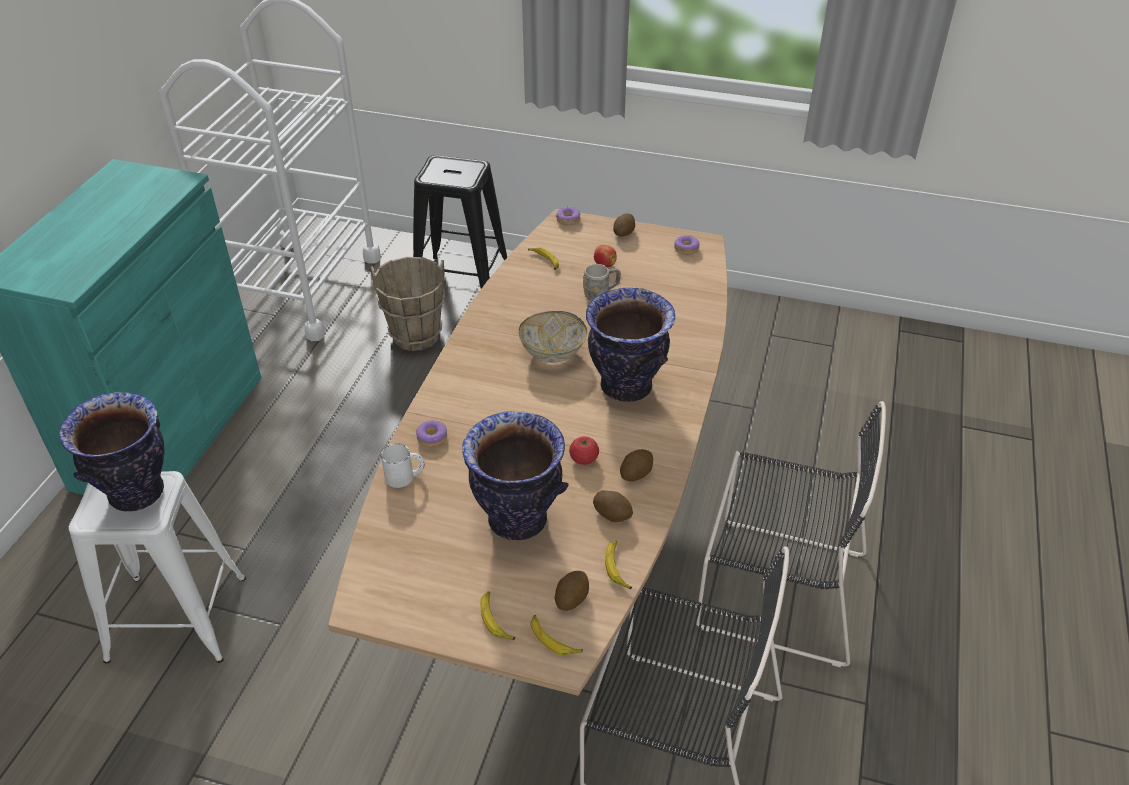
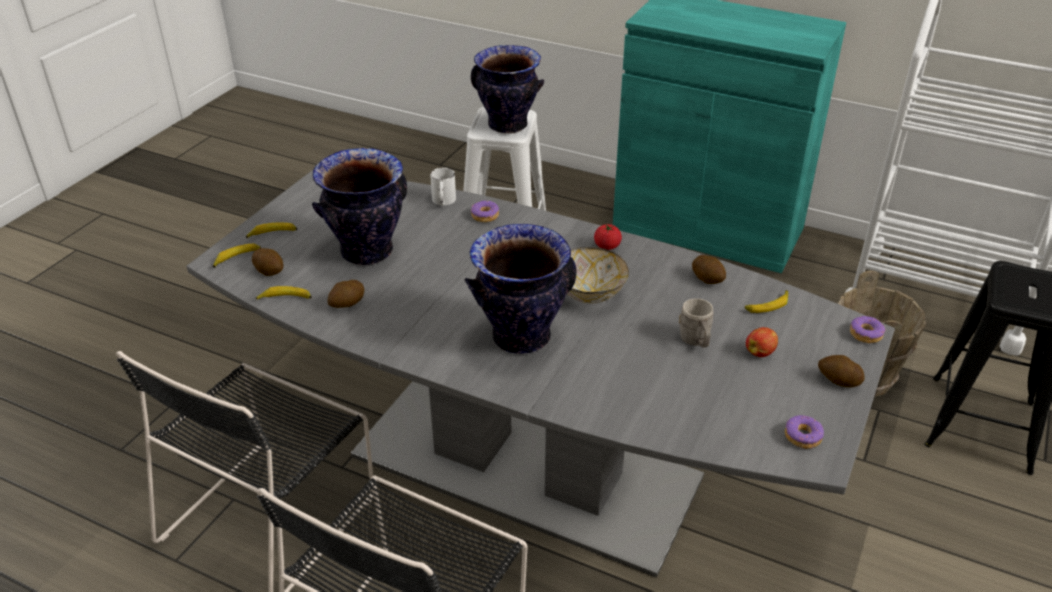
camera: 100 degrees right, 5 degrees down
(564, 541) = (526, 467): brown dining table -> grey dining table
(584, 459) = (424, 296): tomato -> tomato (607, 246)
(636, 473) = (392, 325): potato -> potato (708, 279)

